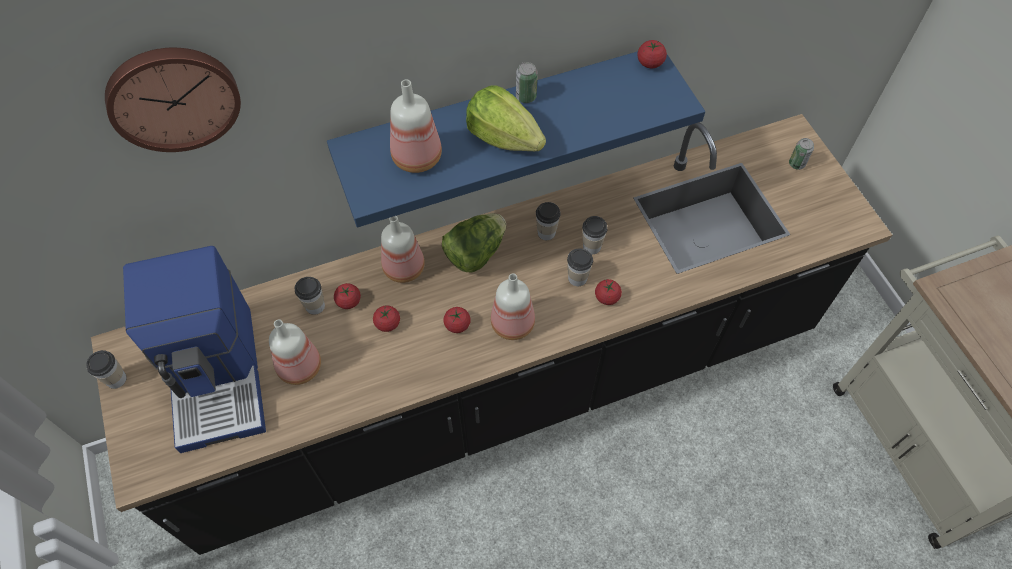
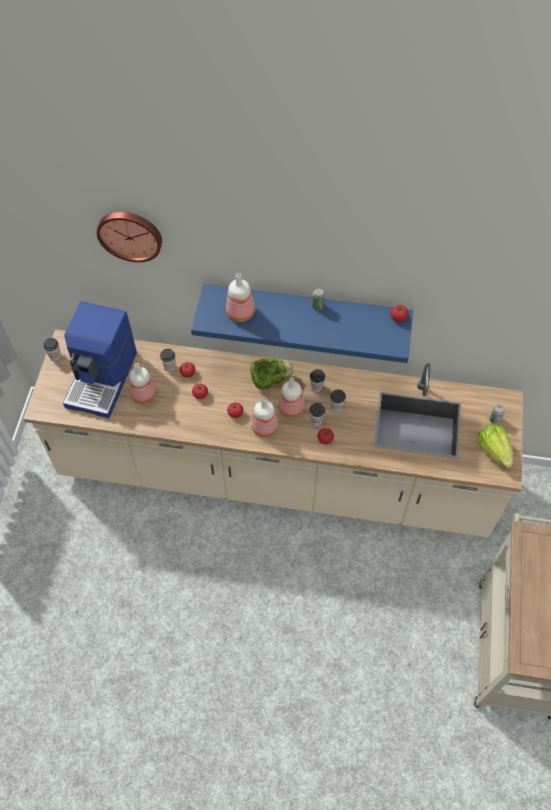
camera: 30 degrees right, 0 degrees up
(404, 267) = (227, 368): bottle -> bottle (291, 407)
(504, 137) = (290, 323): lettuce -> lettuce (493, 450)
(506, 388) = (275, 475): black counter -> beige counter

